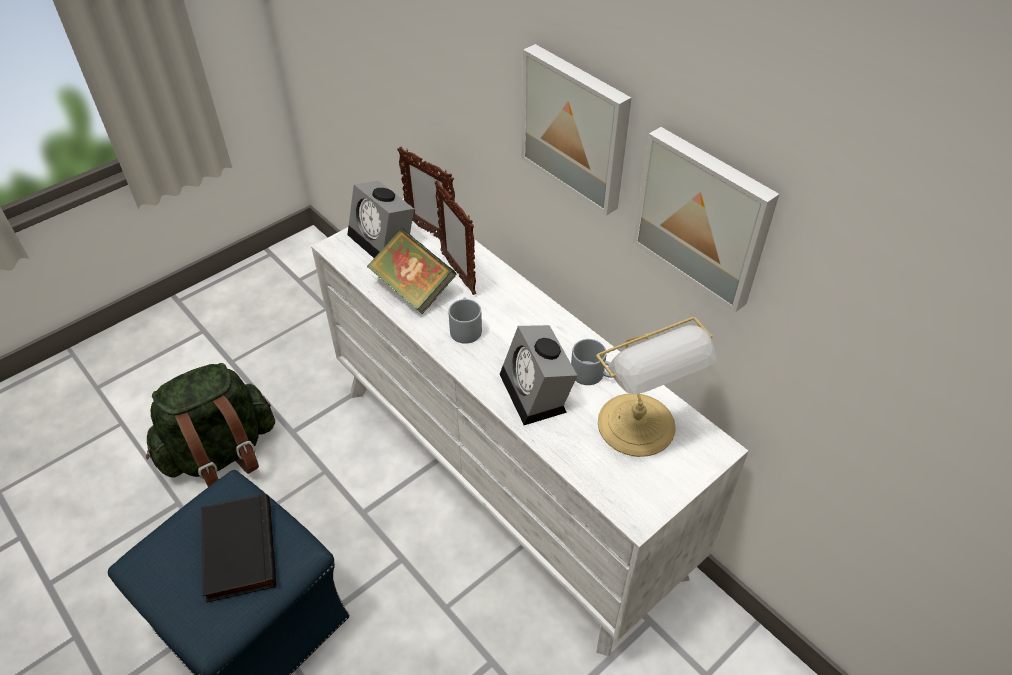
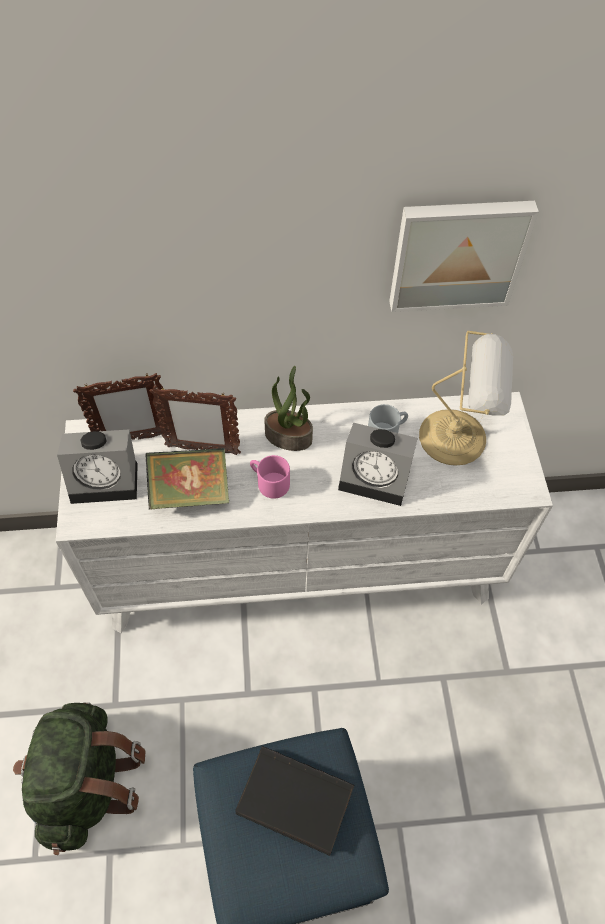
camera: 55 degrees left, 10 degrees up
(465, 327) = (268, 482): grey mug -> pink mug
(522, 315) = (289, 436): none -> potted plant
(577, 127) = (297, 253): picture -> none

